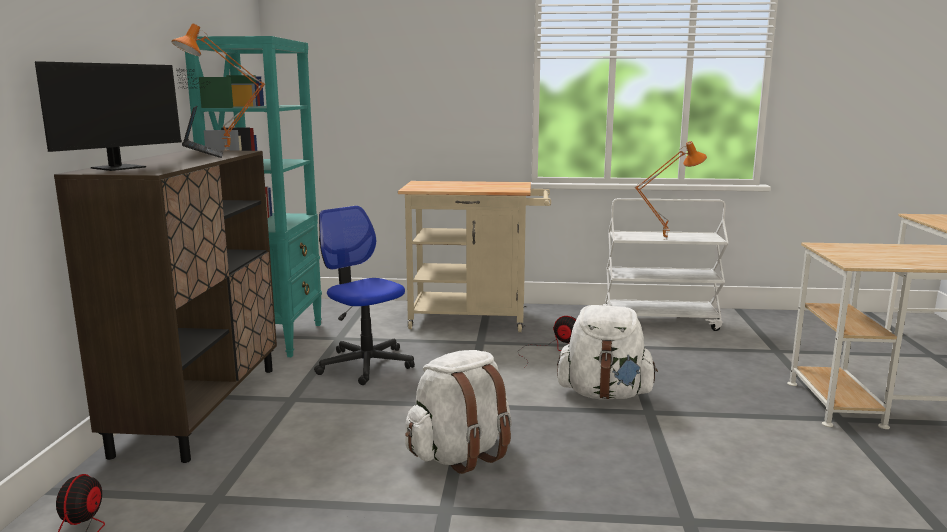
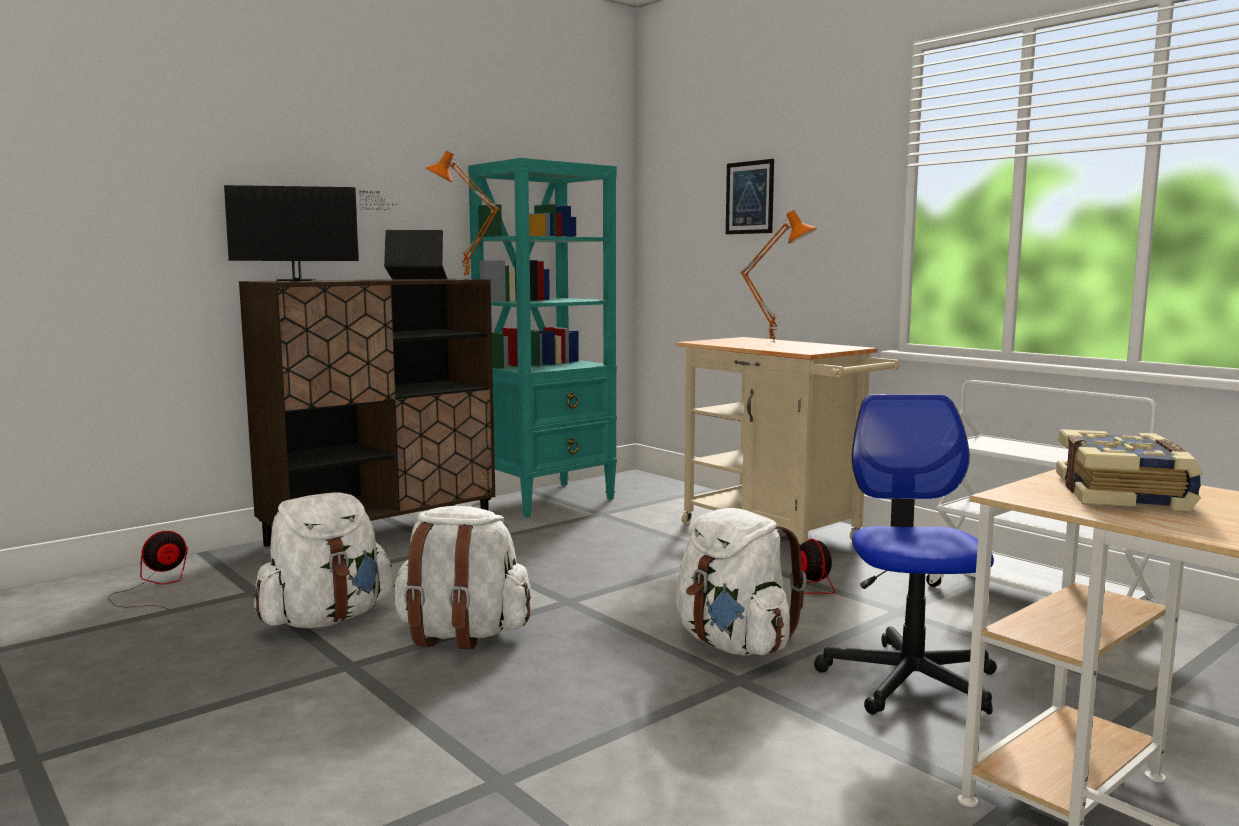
camera: 45 degrees right, 5 degrees down
(203, 155) = (416, 279): laptop -> laptop turned 120 degrees counterclockwise
(340, 489) = (326, 619): none -> white backpack
(365, 365) = (568, 541): office chair -> office chair (909, 680)
(394, 71) = (749, 197): none -> picture
(665, 239) = (1030, 455): orange table lamp -> orange table lamp (774, 342)
(870, 254) = (1124, 494): none -> book

